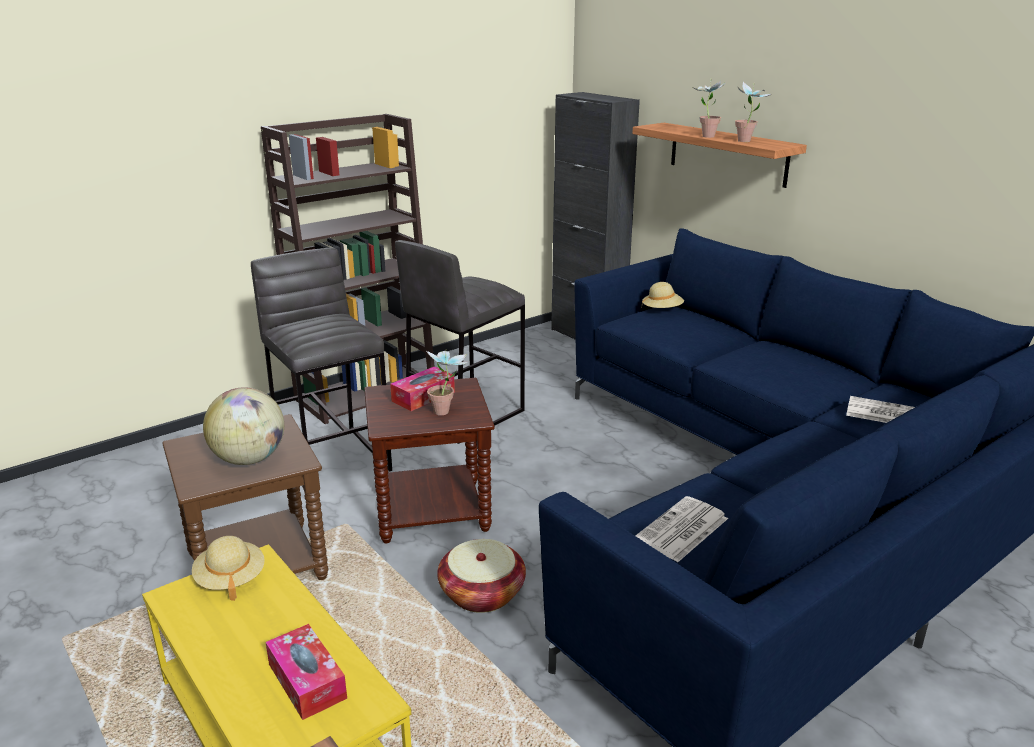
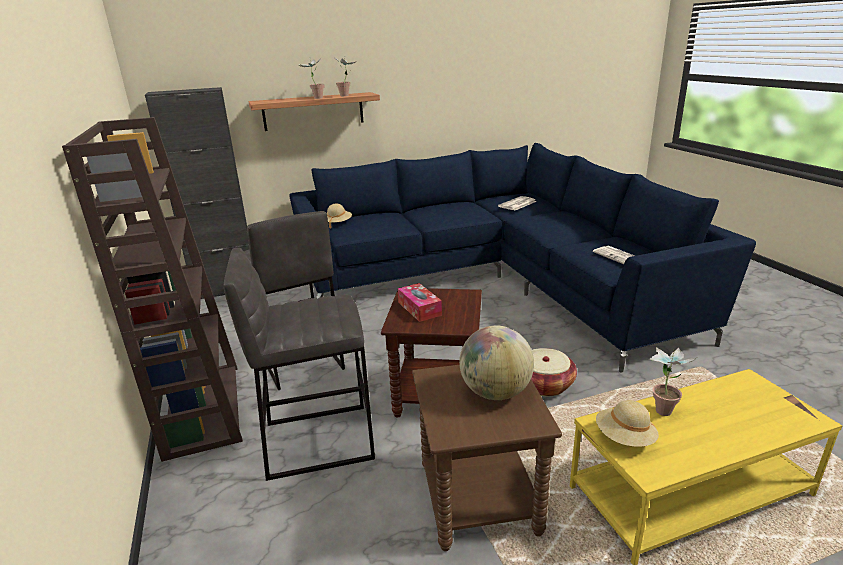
camera: 70 degrees left, 0 degrees up
(307, 681) = (737, 404): tissue box -> none
(447, 412) = (451, 302): potted plant -> potted plant (663, 407)

